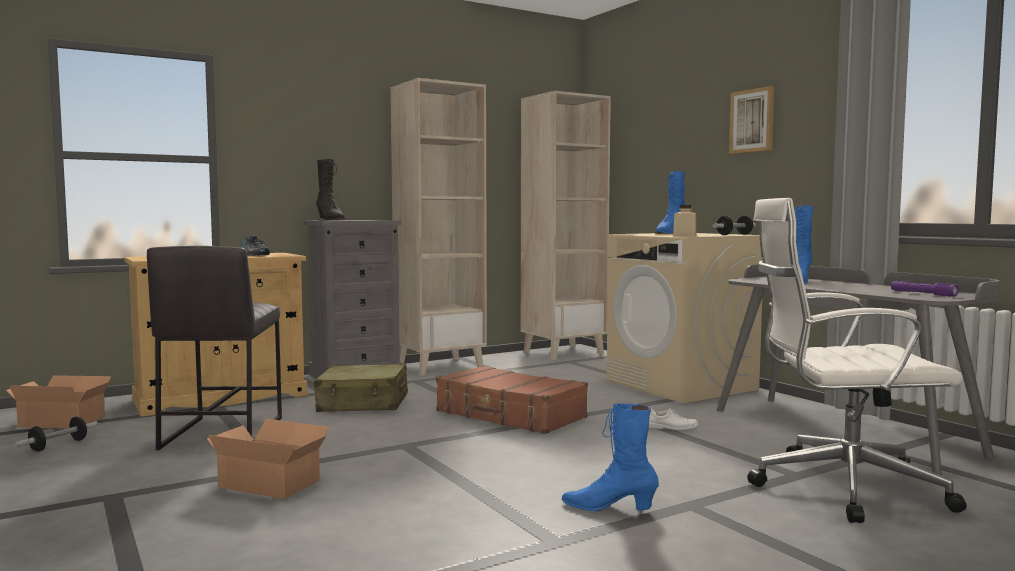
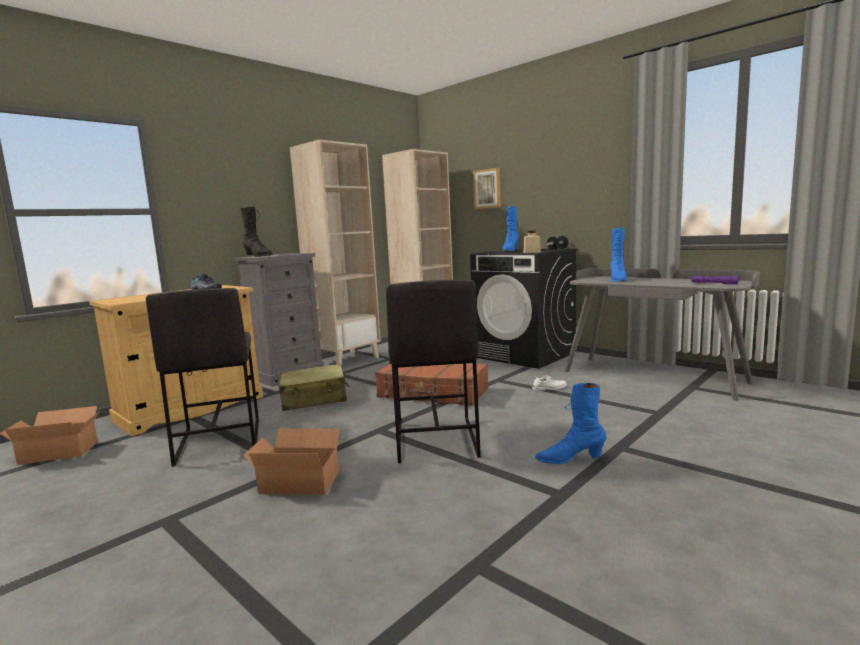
camera: 15 degrees left, 5 degrees up
(58, 445) = (73, 477): dumbbell -> none
(461, 464) = (434, 440): none -> grey stool
(681, 385) = (525, 355): beige washing machine -> black washing machine
(752, 121) = (562, 169): picture -> picture (487, 188)
(841, 487) = (693, 417): white office chair -> none

